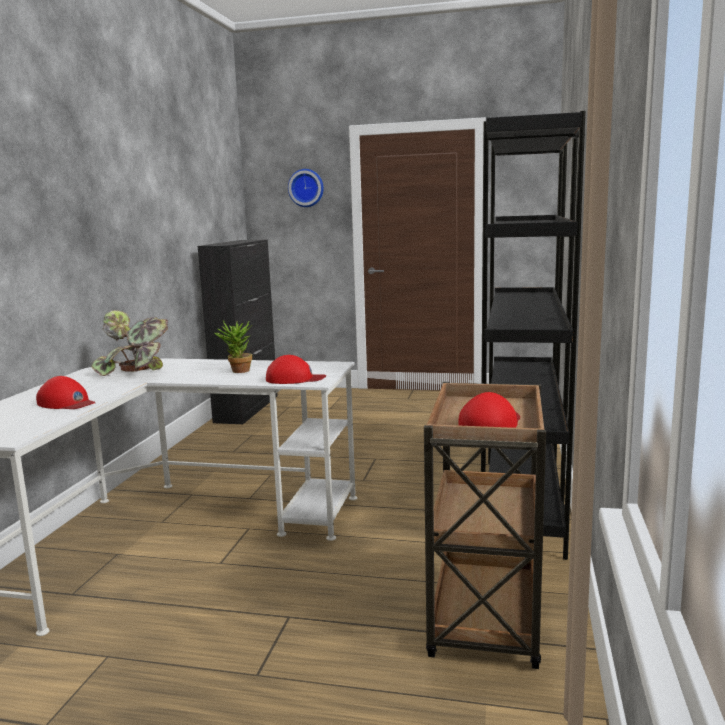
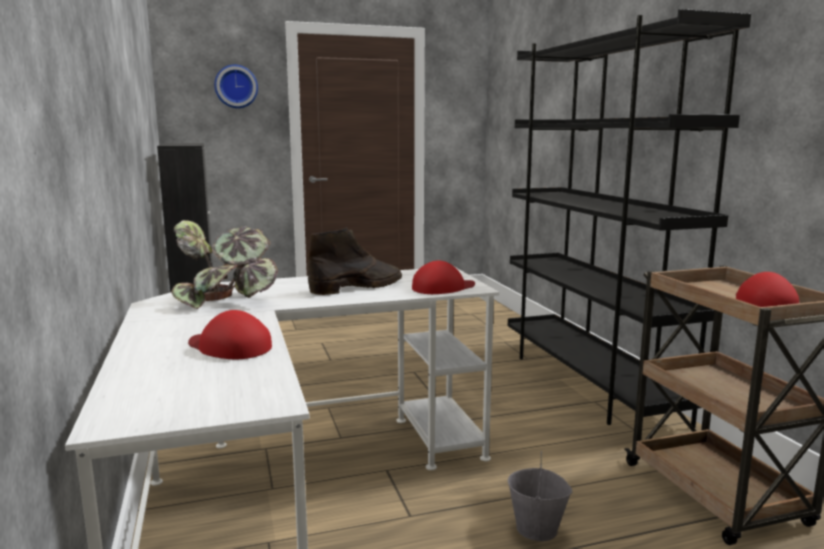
camera: 30 degrees left, 0 degrees up
(67, 403) = (229, 347): red cap -> red cap turned 150 degrees counterclockwise
(237, 371) = (357, 287): potted plant -> brown boot
(293, 597) = (537, 529): none -> grey bucket

